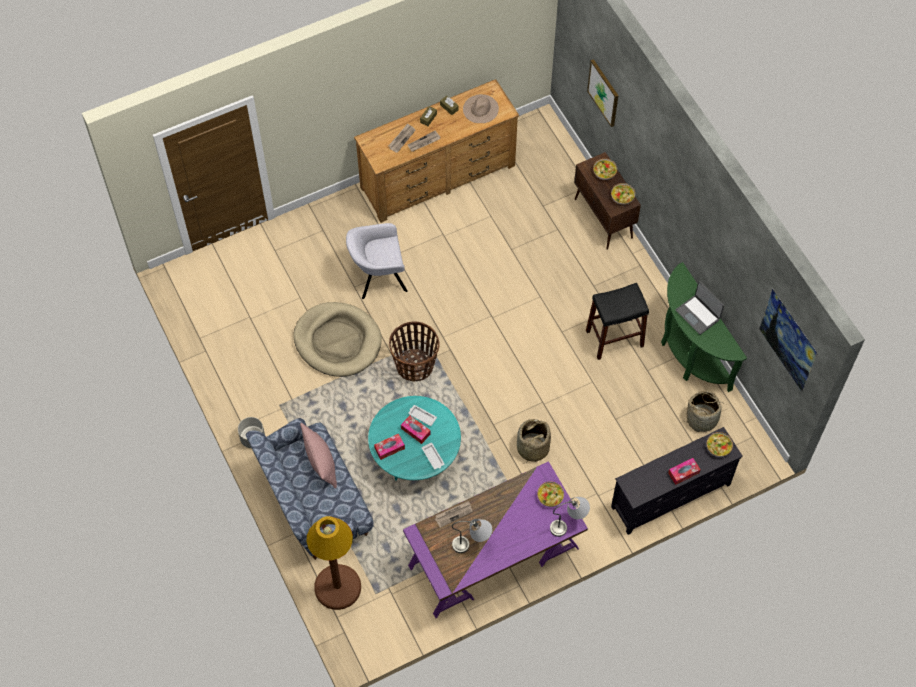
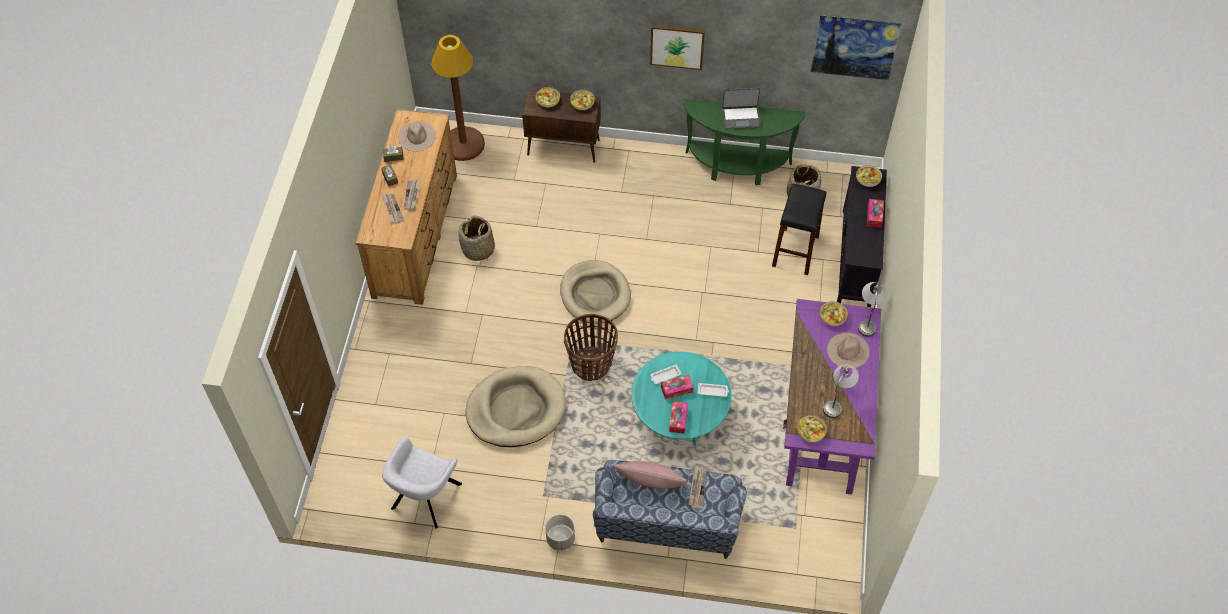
camera: 55 degrees left, 5 degrees down
(337, 587) = (767, 556): brown floor lamp -> brown floor lamp (463, 144)
(378, 277) = (477, 339): grey armchair -> grey armchair (425, 498)
(428, 541) = (811, 432): none -> bowl
(454, 514) = (798, 397): newspaper -> newspaper (697, 489)
(480, 329) = (595, 294): none -> beige dog bed
(526, 526) = (848, 350): none -> beige hat
(532, 448) = (740, 325): basket -> basket (478, 249)
(603, 92) = (504, 31): picture -> picture (677, 46)
(614, 338) = (682, 207): black stool -> black stool (795, 251)

